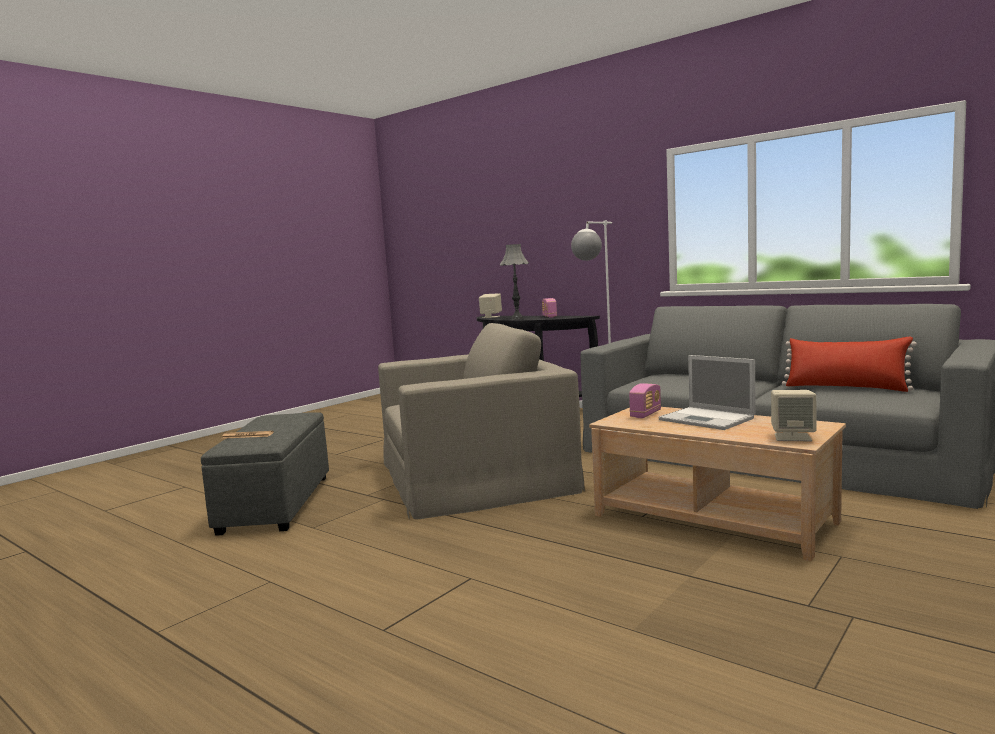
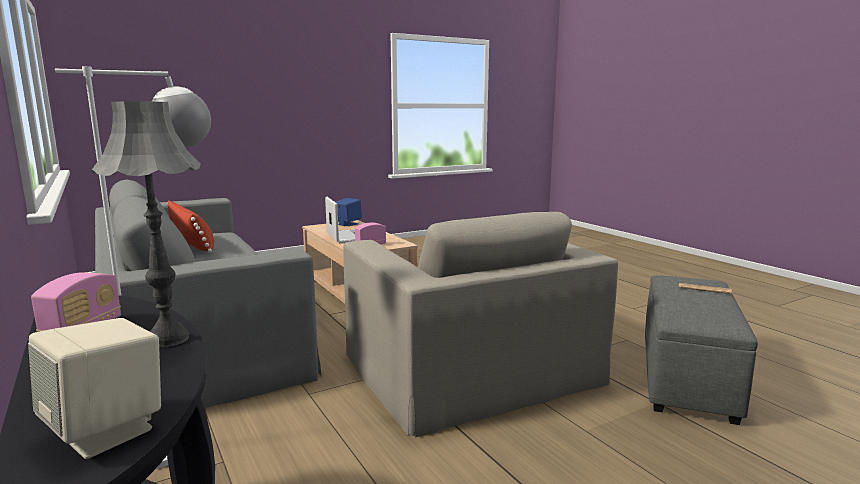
camera: 160 degrees left, 5 degrees up
(475, 476) = (470, 367): beige armchair -> beige armchair turned 120 degrees counterclockwise
(792, 437) = (347, 224): beige speaker -> blue speaker

